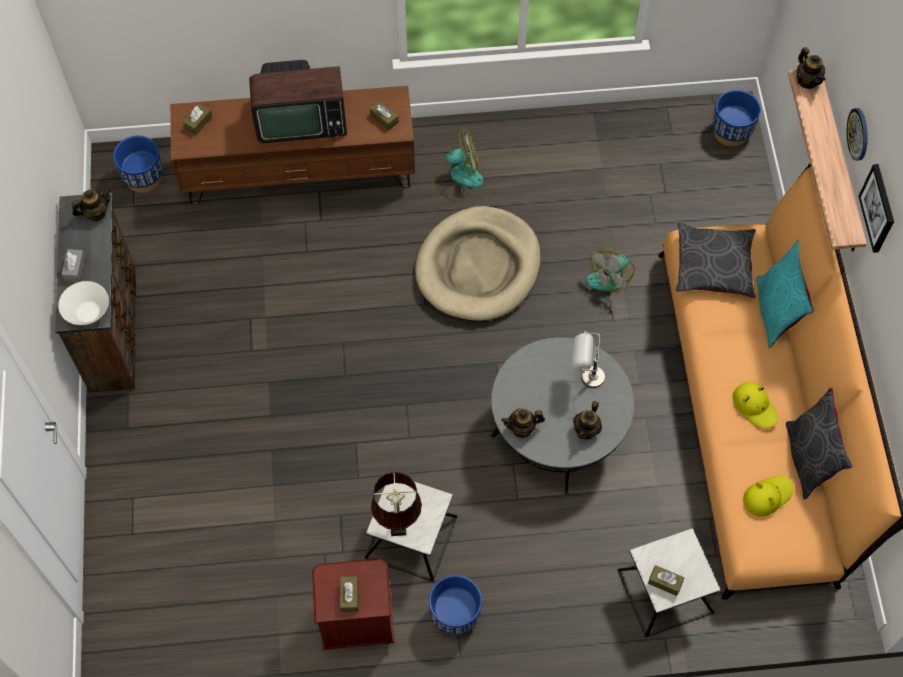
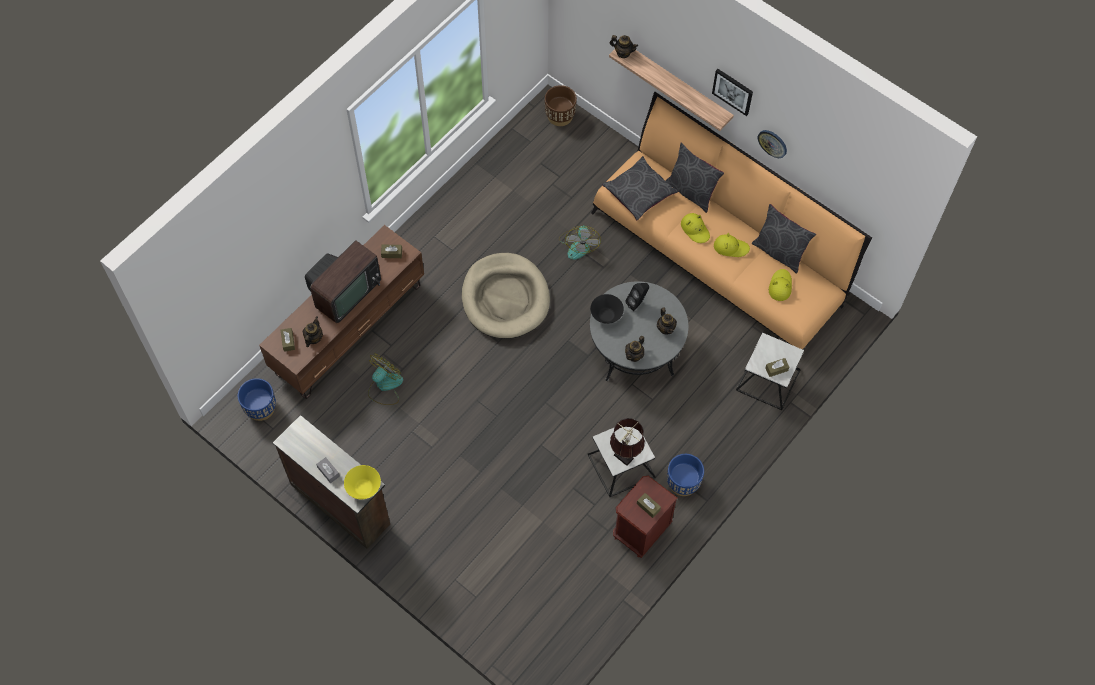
camera: 45 degrees left, 0 degrees up
(88, 312) = (363, 487): white bowl -> yellow bowl
(96, 213) = (305, 433): teapot -> teapot (313, 338)
(458, 177) = (442, 258): fan -> fan (385, 386)
(538, 361) = (606, 315): none -> black bowl
(584, 377) = (637, 303): grey table lamp -> black speaker
(731, 132) = (560, 116): blue planter -> brown planter
(734, 354) = (695, 229): none -> yellow hat
(776, 312) = (691, 191): turquoise pillow -> grey pillow
(858, 134) = (687, 61): wall clock -> wall clock (772, 143)

